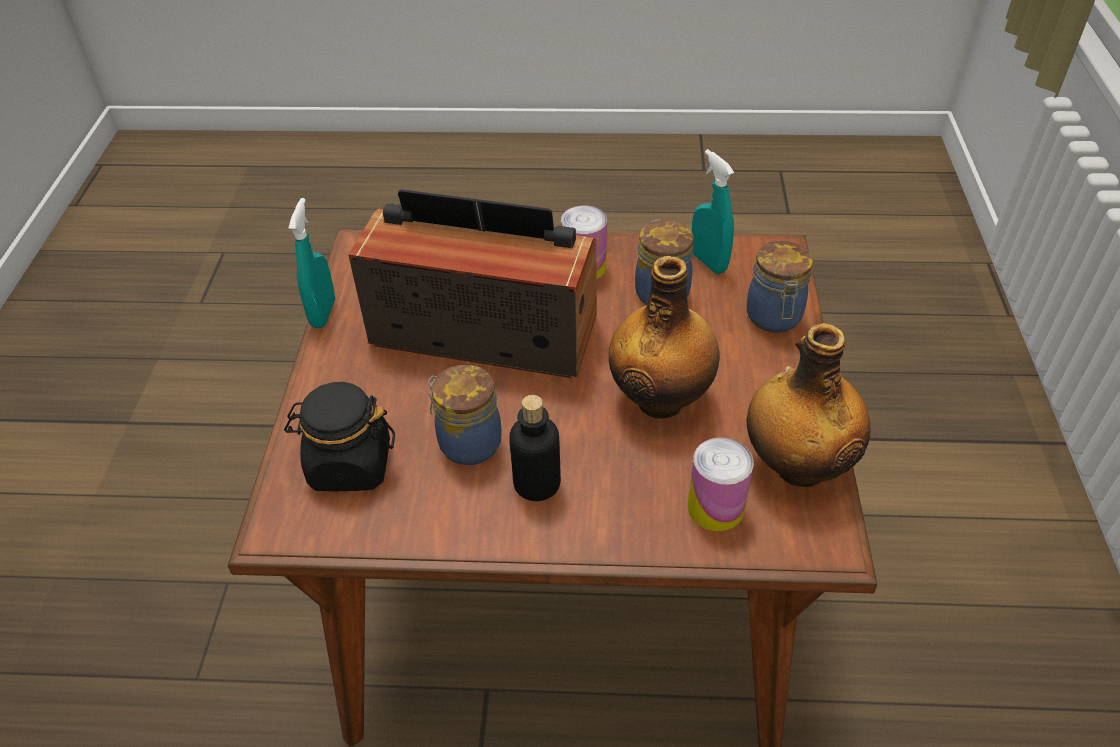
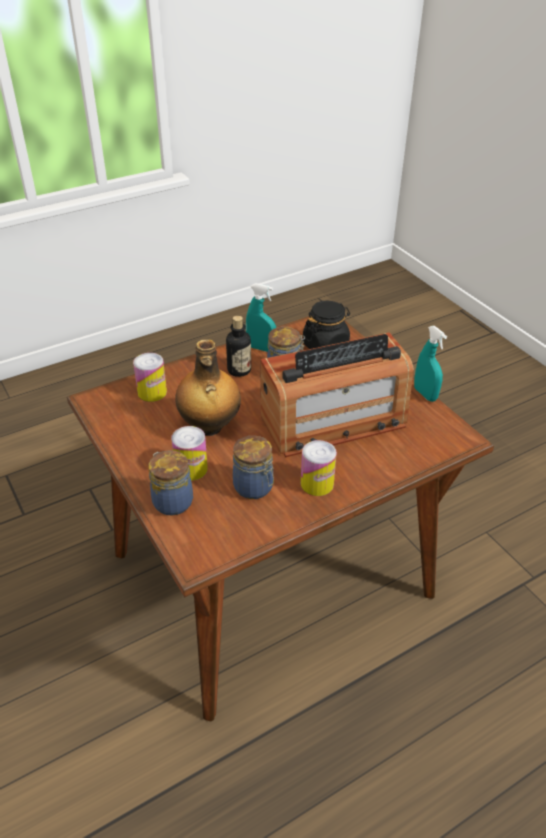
camera: 145 degrees right, 5 degrees down
(708, 262) = (239, 525): turquoise spray bottle -> turquoise spray bottle (261, 348)
(726, 347) = (191, 469): none -> can
(797, 465) = (121, 424): bottle -> none

